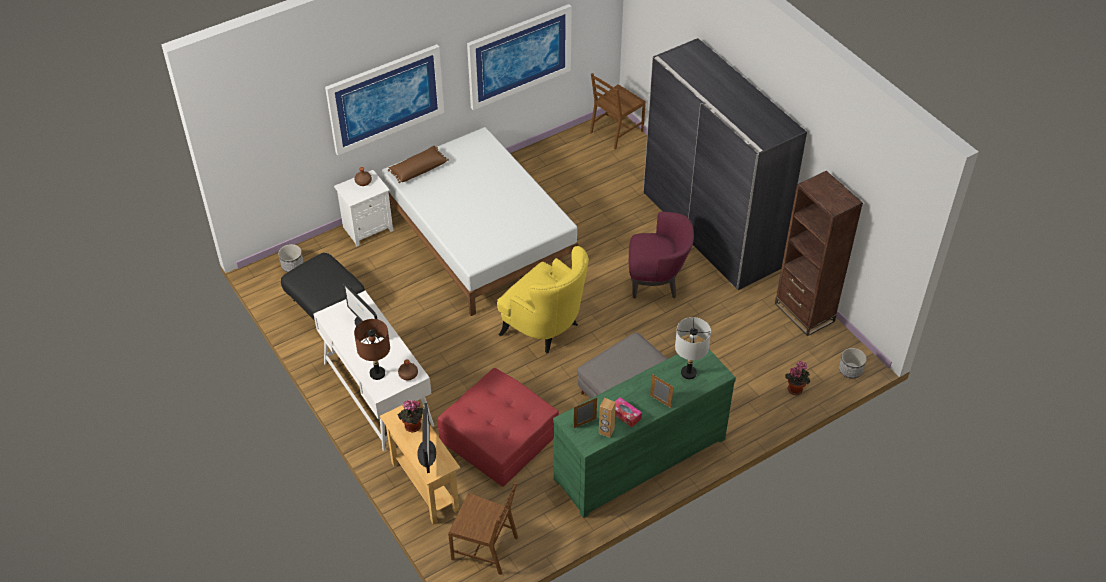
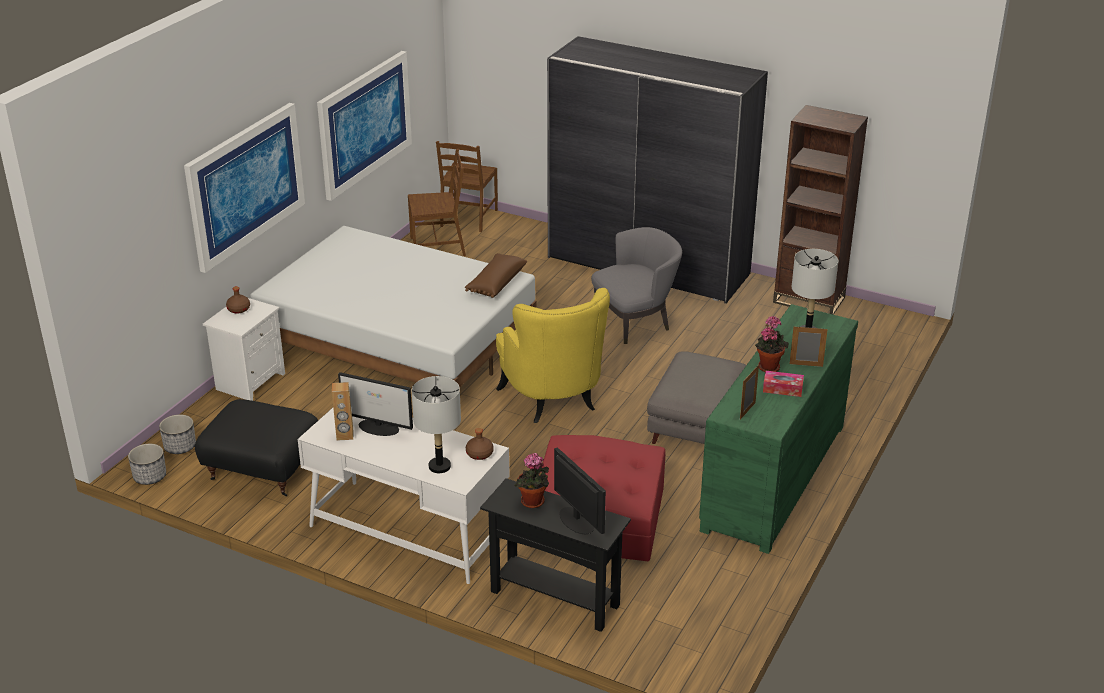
camera: 30 degrees left, 15 degrees down
(377, 373) = (439, 466): brown table lamp -> grey table lamp
(418, 169) = (298, 281): brown pillow -> brown pillow (495, 283)
(425, 486) = (555, 598): beige console table -> black console table
(485, 547) = (687, 628): brown chair -> brown chair (438, 246)
(545, 328) = (554, 401): yellow armchair -> yellow armchair turned 60 degrees clockwise
(606, 431) = (778, 409): brown speaker -> brown speaker (345, 435)
(657, 281) = (635, 322): purple armchair -> grey armchair
(795, 388) = (865, 361): potted plant -> potted plant (768, 366)
(850, 370) = (900, 329): planter -> planter (150, 476)

